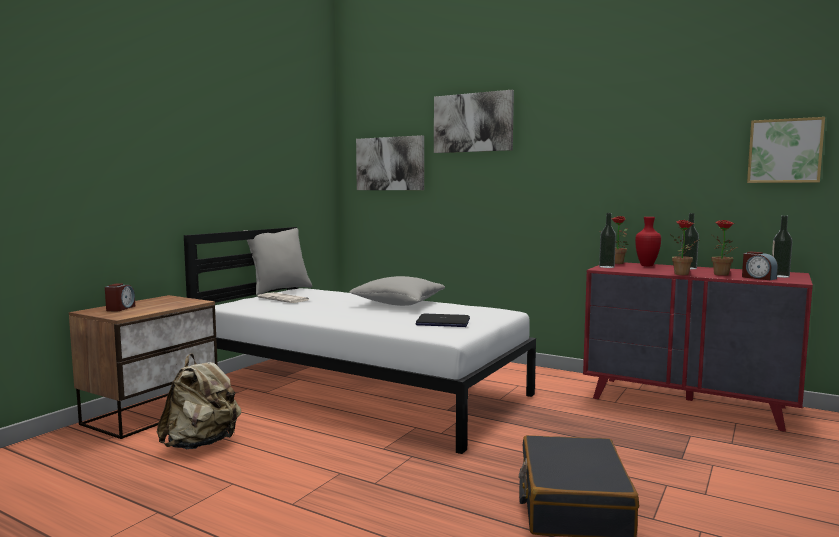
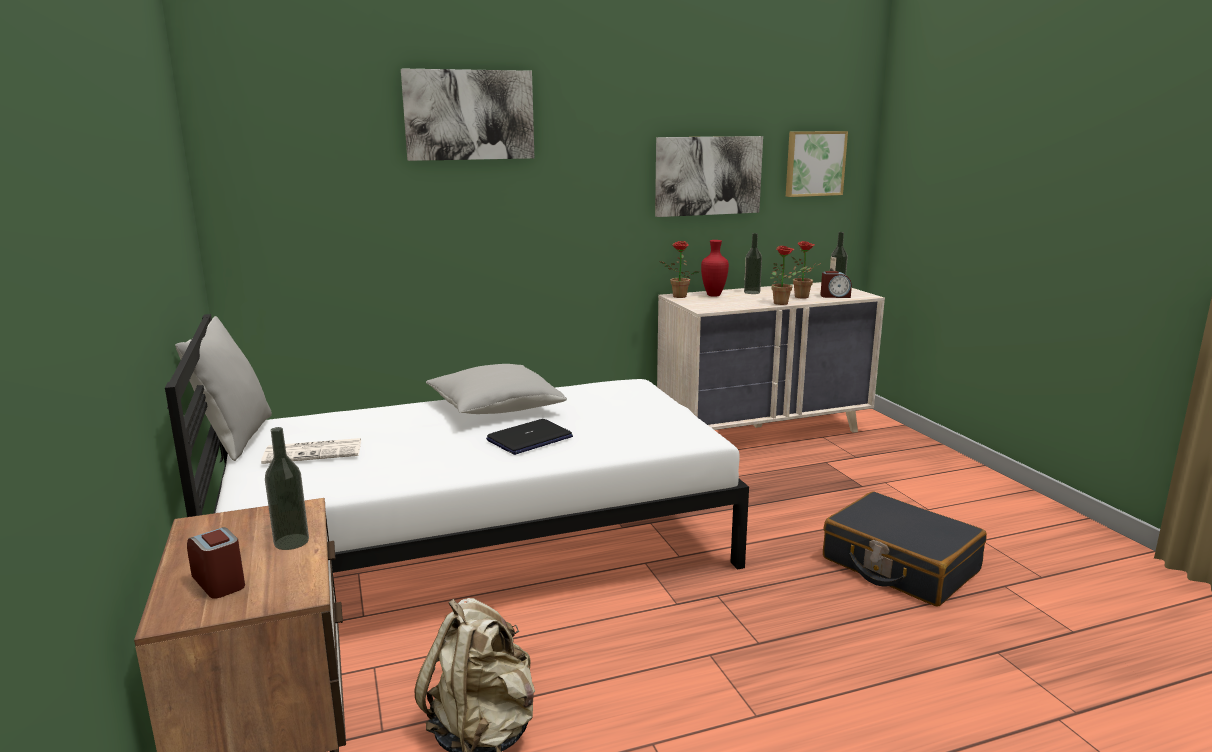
camera: 50 degrees left, 10 degrees up
(390, 163) = (318, 178): picture -> picture (708, 175)
(443, 322) = (633, 420): laptop -> laptop (529, 439)
(606, 267) = (695, 305): bottle -> bottle (291, 542)
(688, 402) = (763, 430): red dresser -> beige dresser

